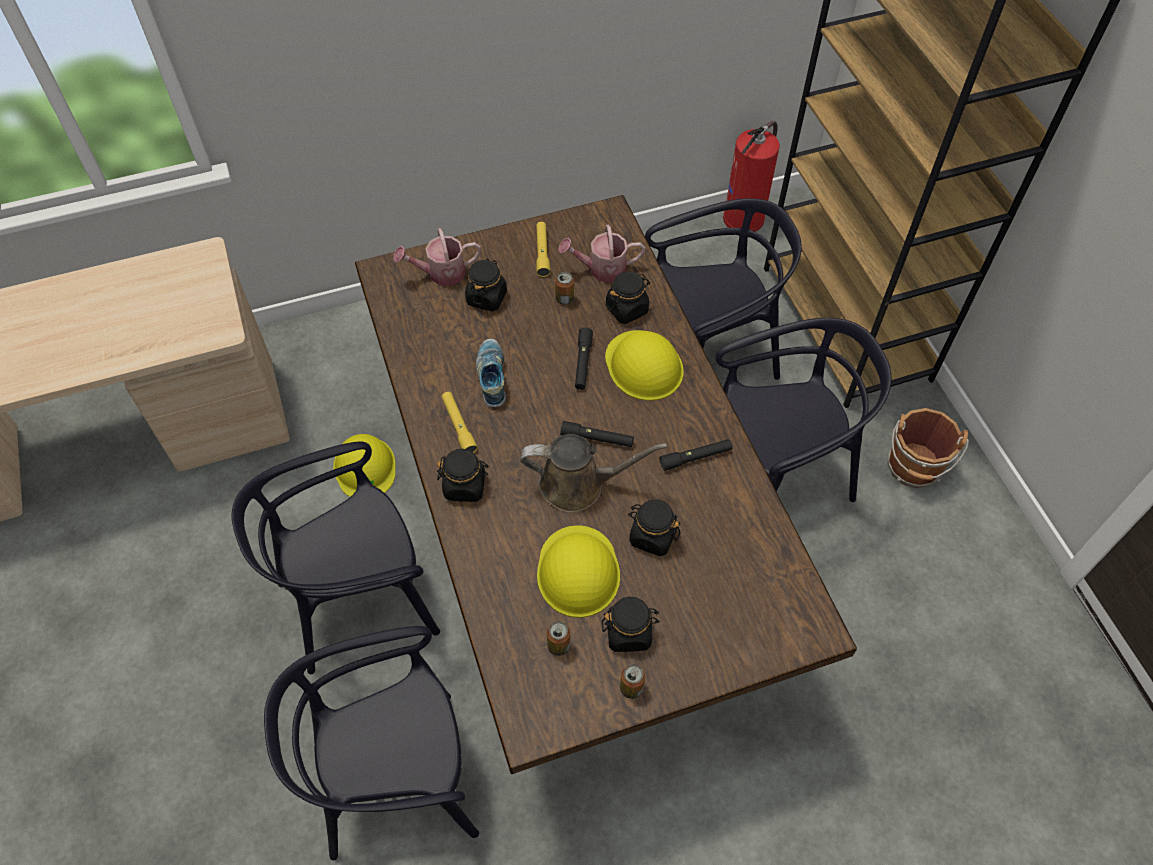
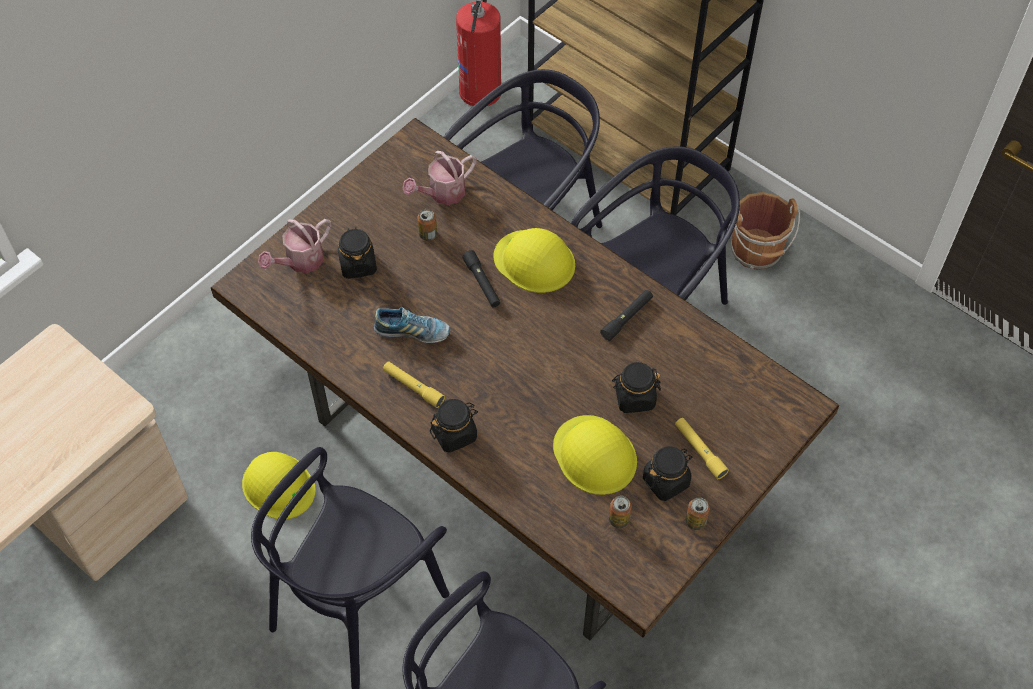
camera: 30 degrees left, 0 degrees up
(492, 377) = (412, 332): shoe -> shoe turned 135 degrees clockwise
(542, 252) = (379, 202): yellow flashlight -> yellow flashlight (699, 451)
(578, 485) = (548, 386): brown watering can -> none
(597, 438) = (537, 341): black flashlight -> none
(627, 309) = (488, 219): black jar -> none

